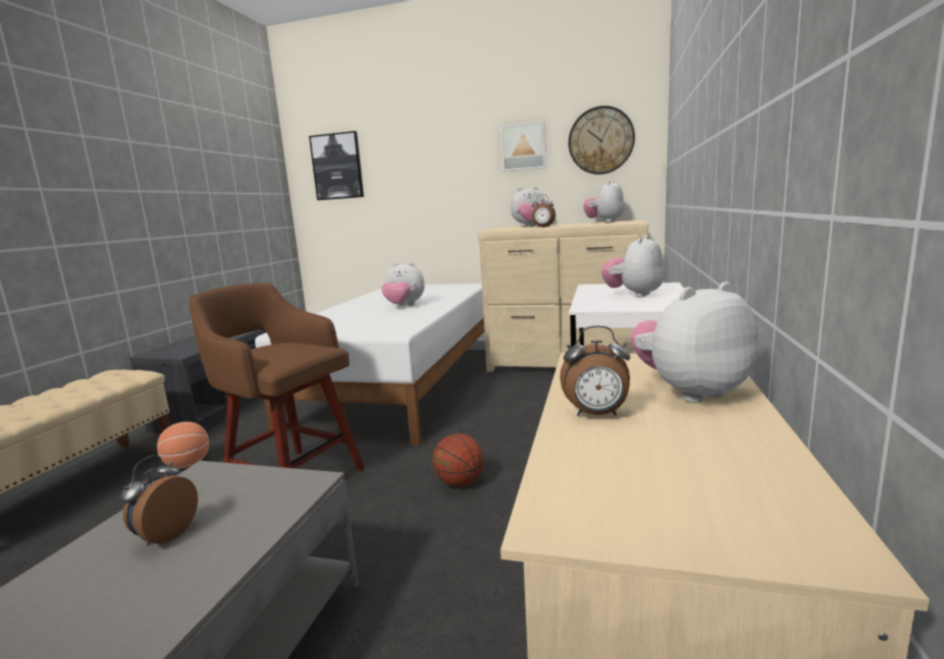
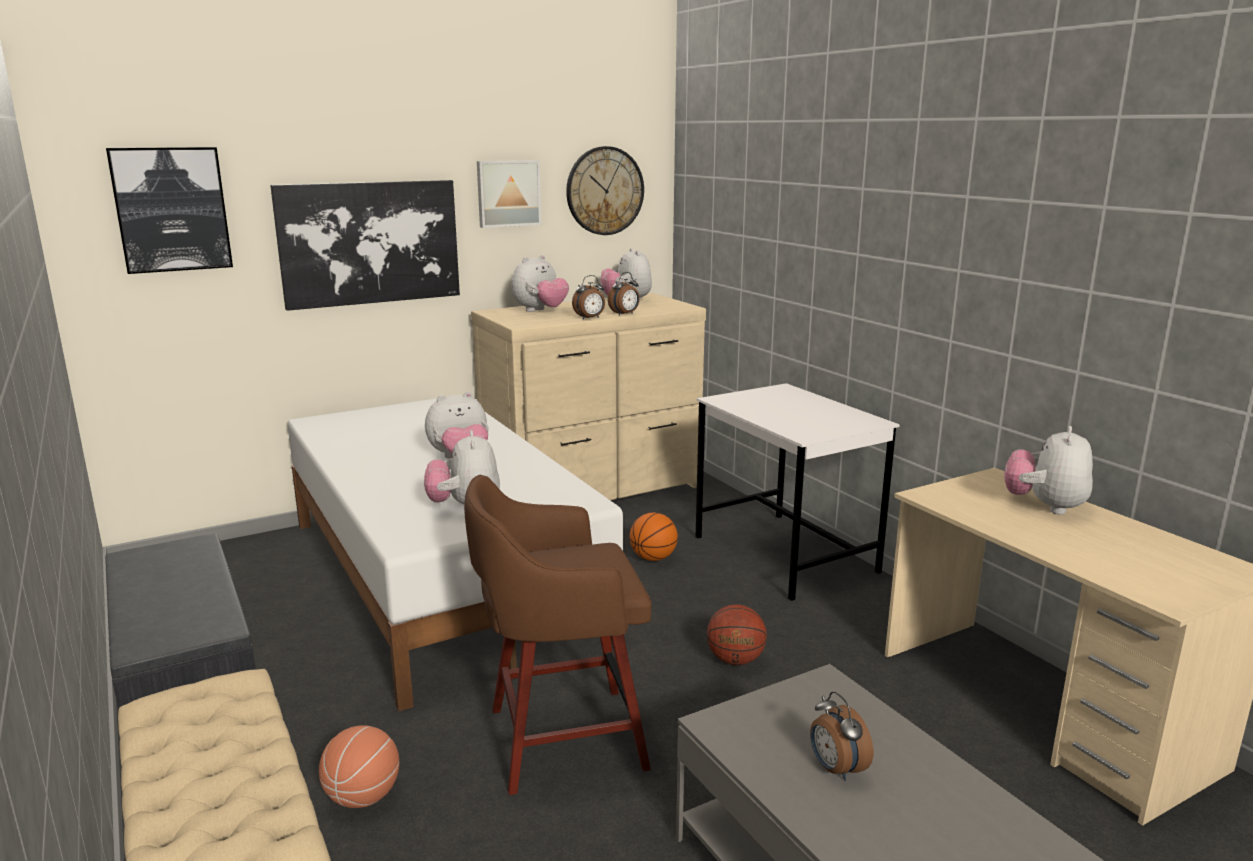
camera: 45 degrees left, 5 degrees up
(434, 183) = (370, 243): none -> picture
(529, 407) = (653, 558): none -> basketball
(596, 415) = (1045, 539): alarm clock -> alarm clock (625, 314)
(634, 295) = (796, 409): plush toy -> plush toy (465, 507)

